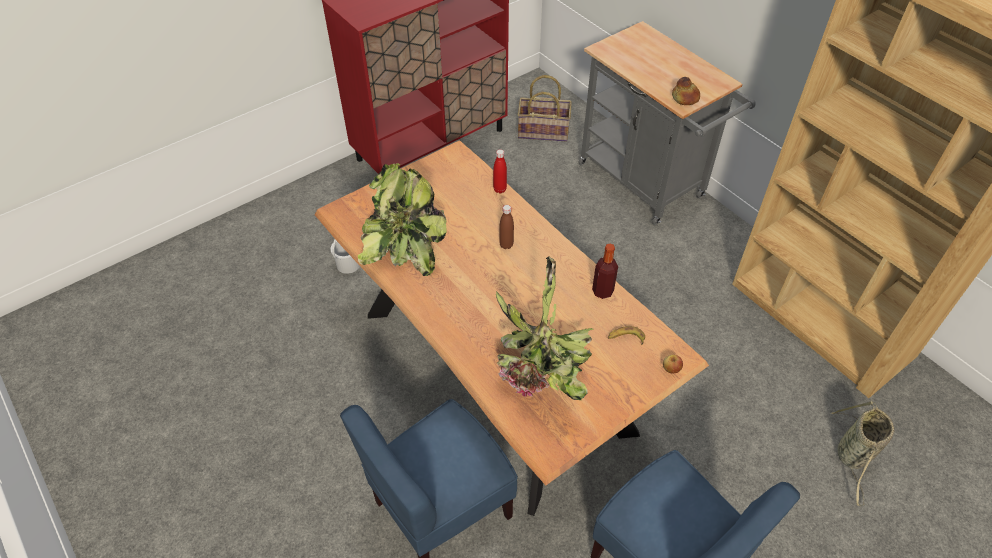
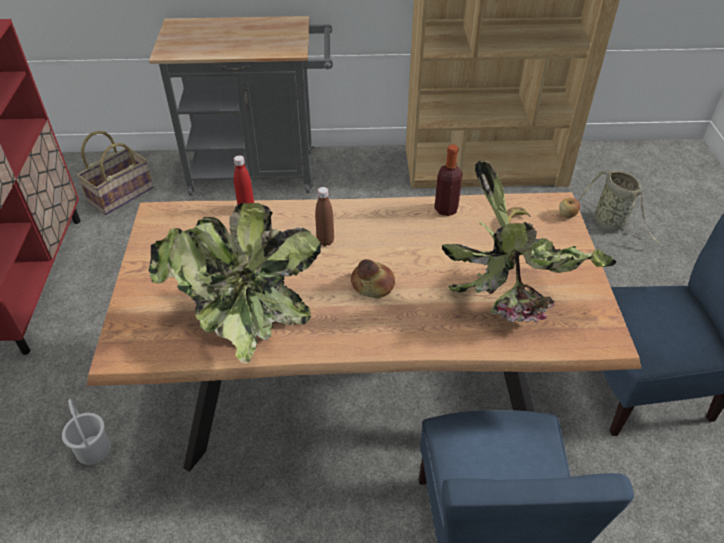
camera: 55 degrees left, 5 degrees down
(685, 98) = (288, 45): bread -> bread (373, 284)

